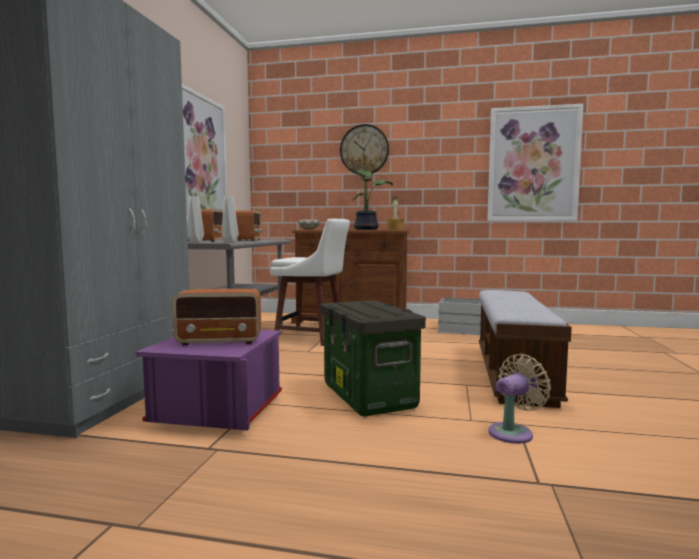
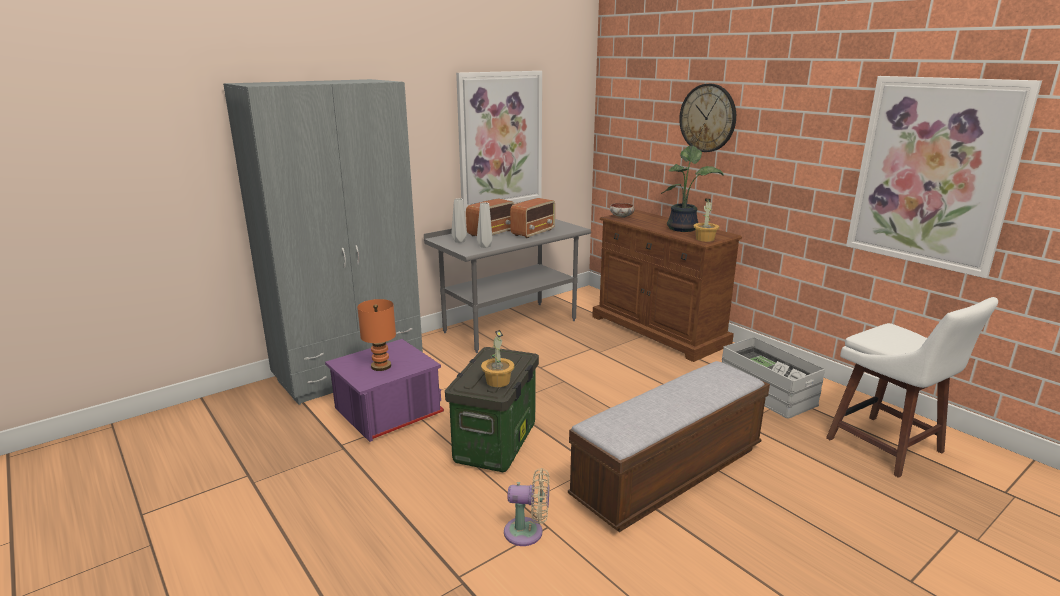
camera: 40 degrees right, 15 degrees up
(220, 341) = (381, 366): radio -> orange table lamp
(312, 337) = (576, 347): white stool -> white stool (889, 447)
(390, 310) = (497, 381): none -> potted plant

